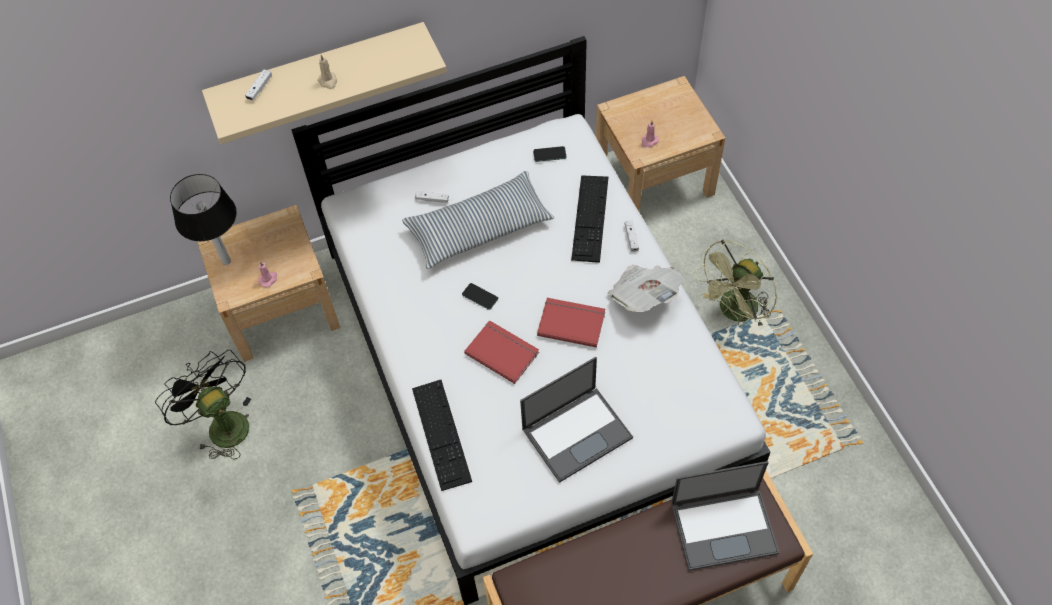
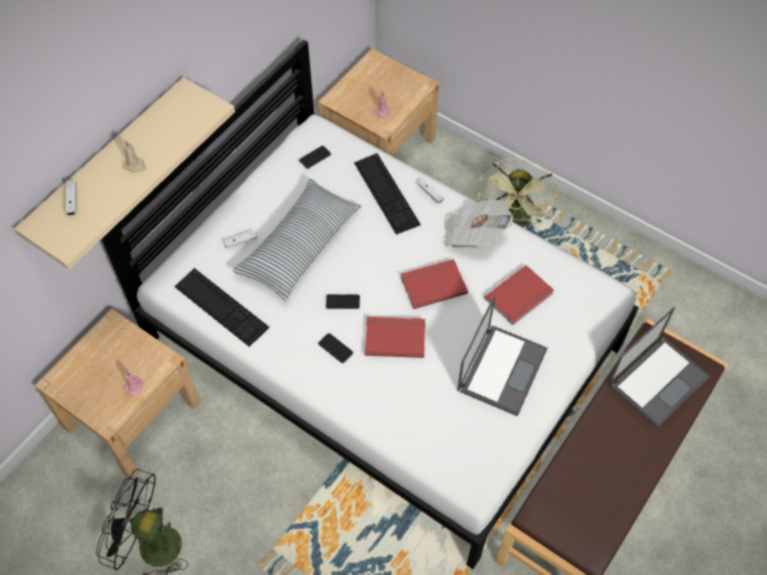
camera: 35 degrees left, 0 degrees up
(226, 261) = (80, 392): table lamp -> none
(441, 434) = (394, 432): keyboard -> keyboard (221, 307)
(444, 334) = (335, 348): none -> phone
(644, 377) = (520, 297): none -> red book

